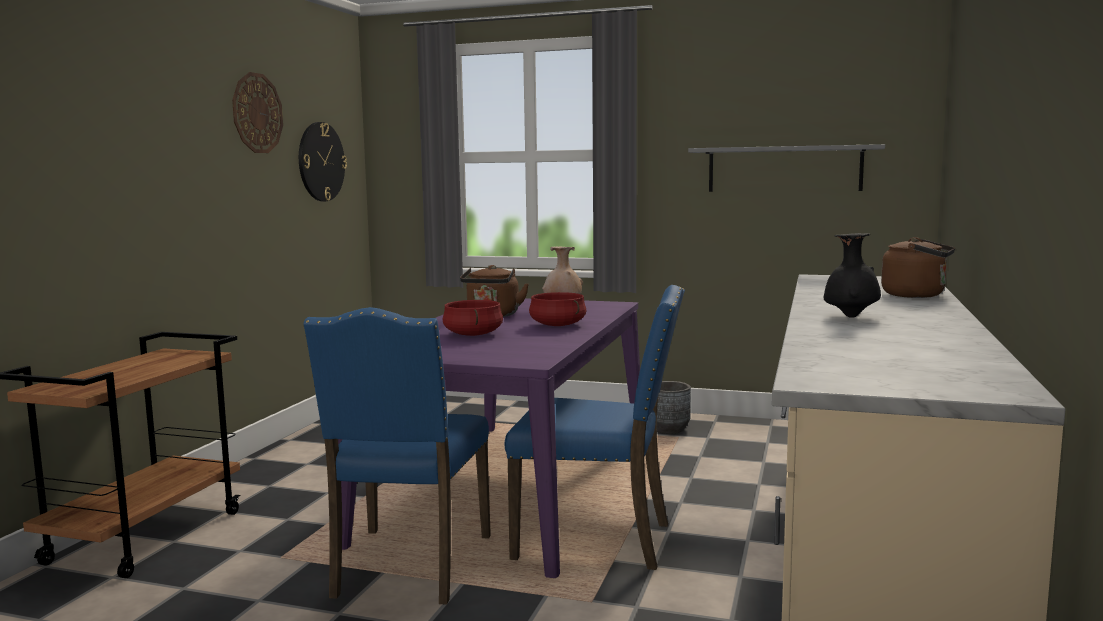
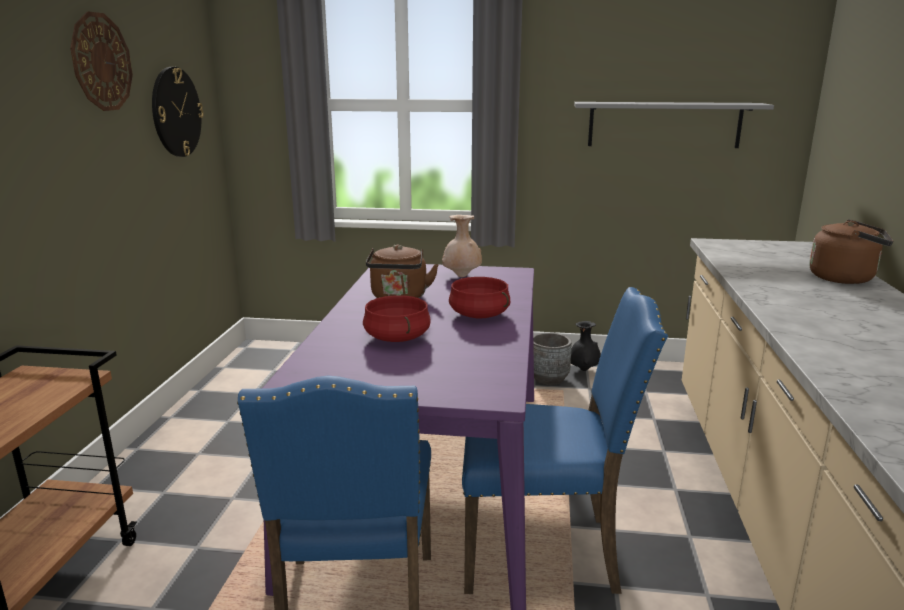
camera: 10 degrees left, 10 degrees up
(850, 317) = (830, 327): black vase -> black vase (583, 370)

